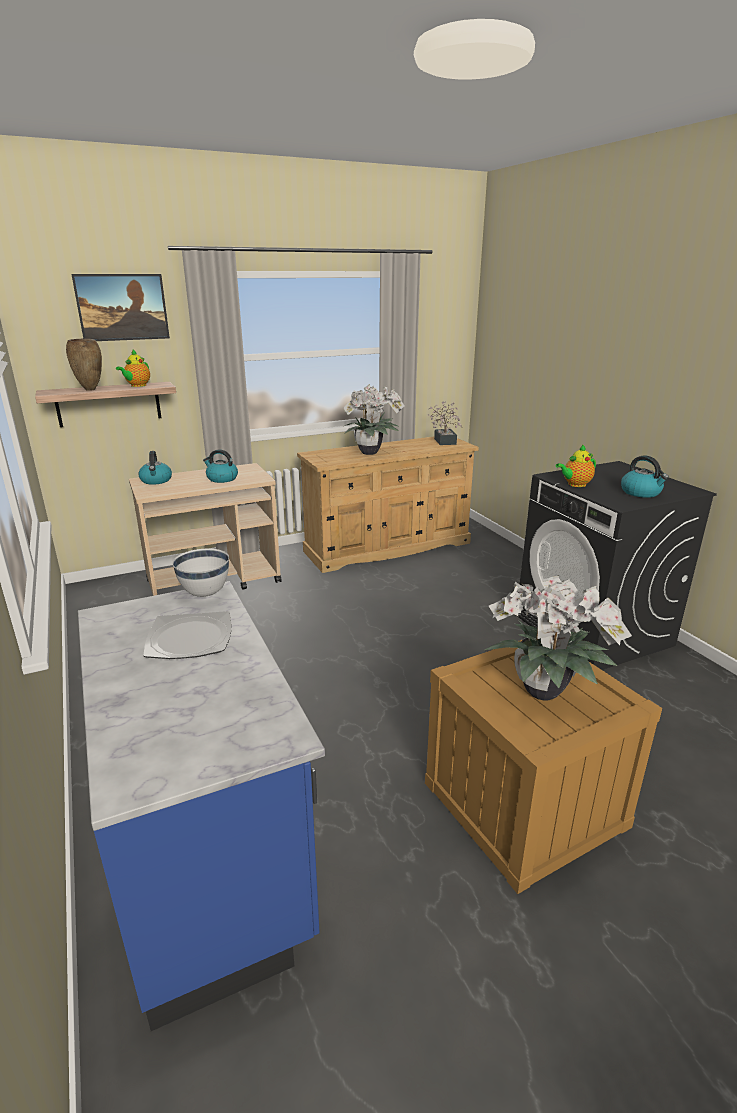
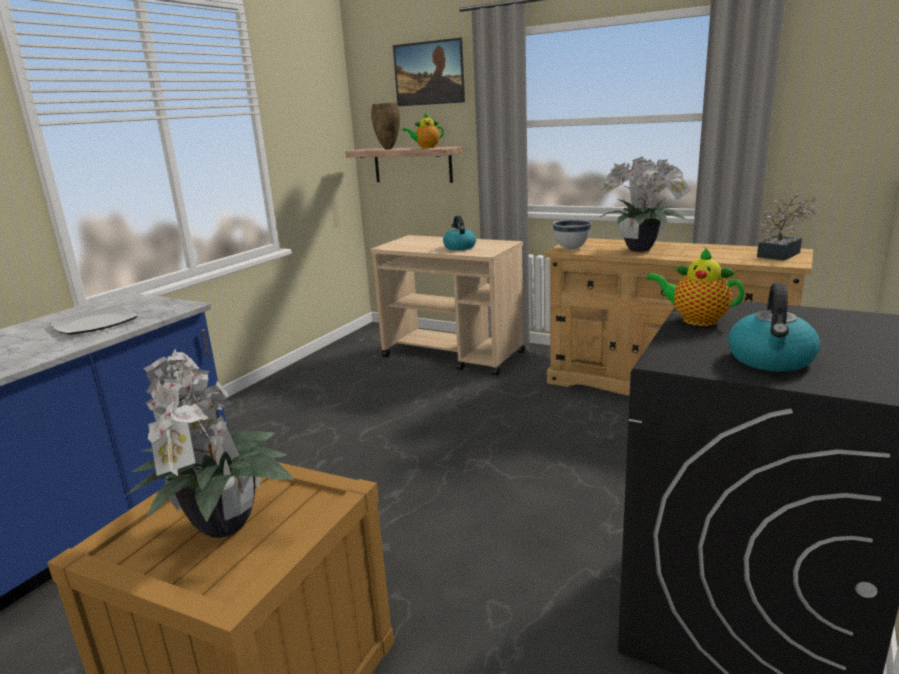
camera: 55 degrees right, 5 degrees down
(156, 481) = (417, 239): kettle -> none
(205, 593) = (178, 304): white bowl -> white bowl (572, 248)

